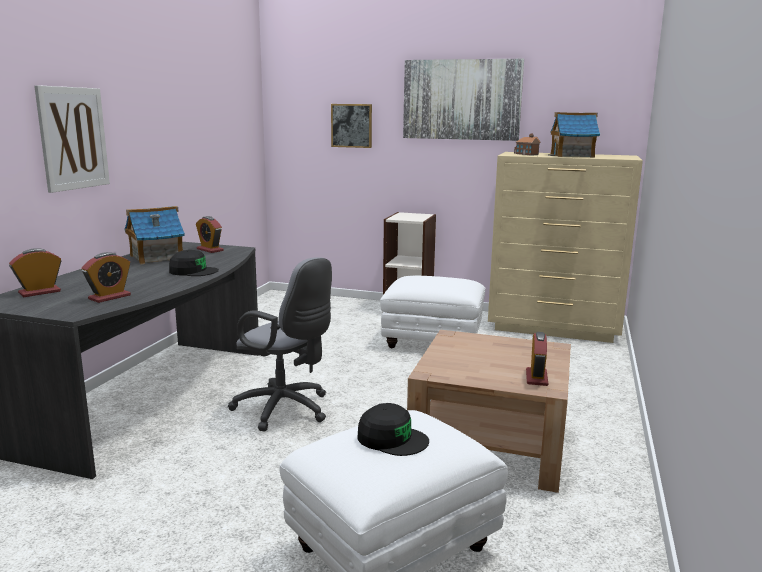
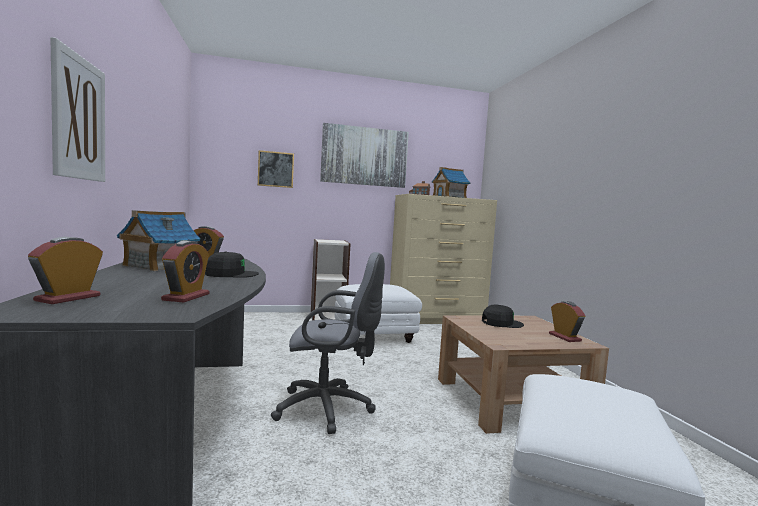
camera: 30 degrees left, 10 degrees down
(392, 439) = (590, 397): black cap -> black cap (501, 323)

